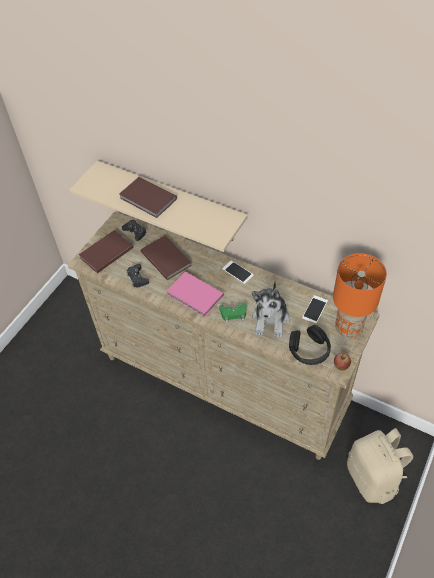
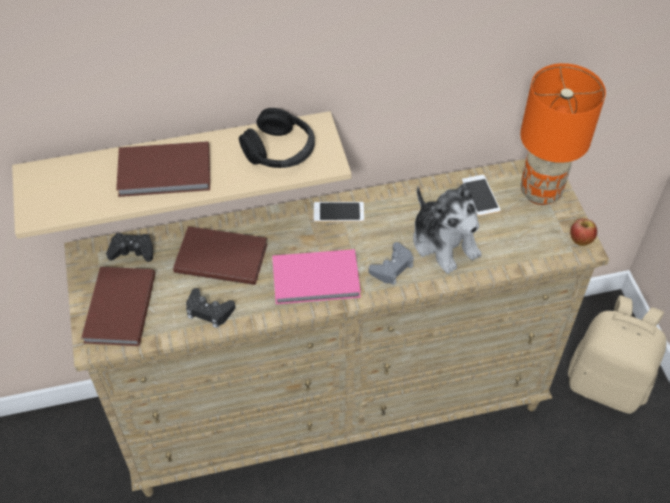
camera: 45 degrees left, 0 degrees up
(233, 314) = (392, 267): green game controller -> grey game controller
(309, 350) = (527, 248): black headphones -> black headphones (280, 151)

